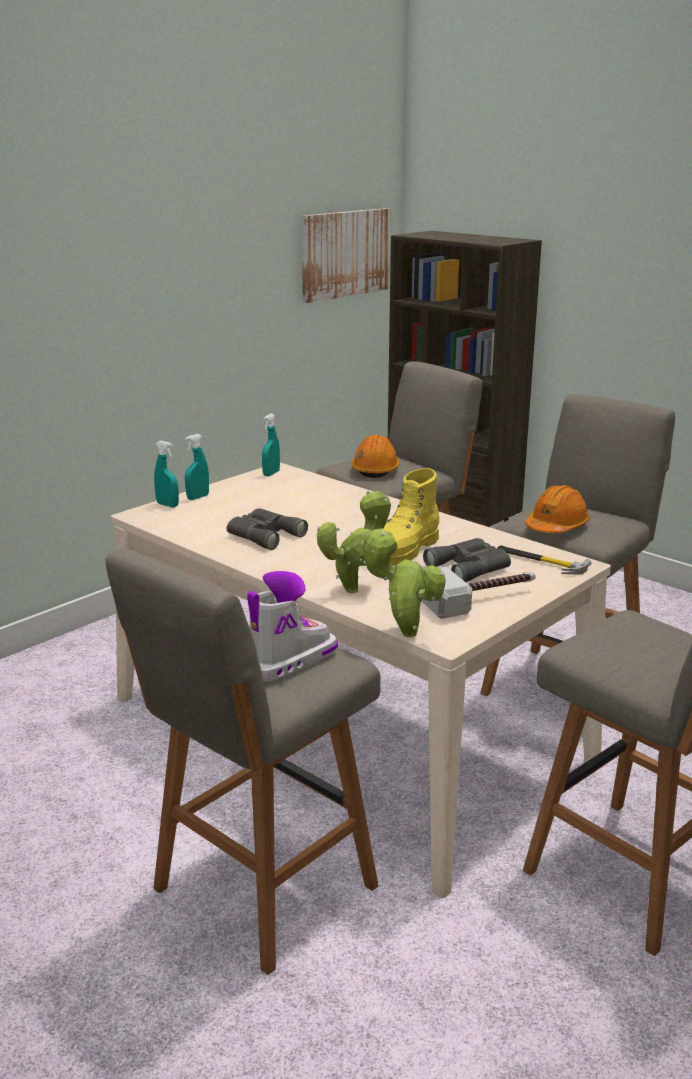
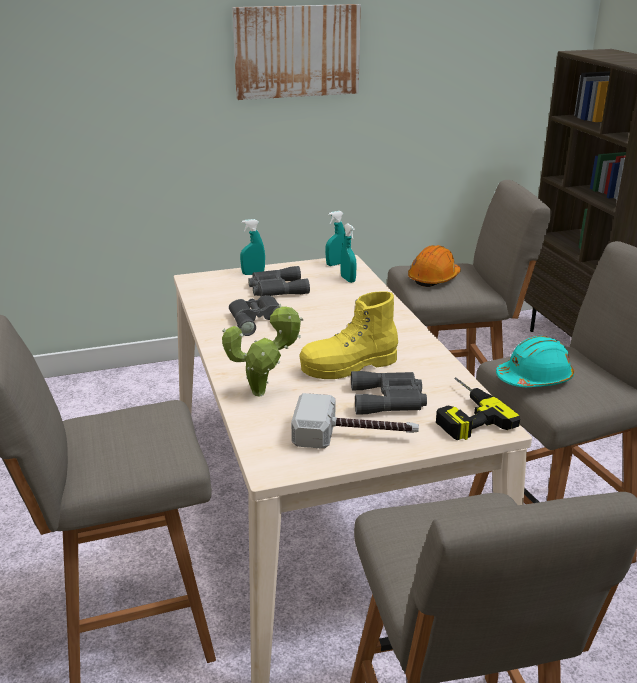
camera: 30 degrees right, 5 degrees up
(167, 505) = (223, 275): turquoise spray bottle -> turquoise spray bottle (348, 279)
(242, 505) = (276, 289): none -> grey binoculars
(288, 661) = (136, 444): boot -> none
(345, 254) = (514, 66): picture -> picture (297, 51)
(403, 633) = (246, 449): potted plant -> none
(540, 562) = (462, 413): hammer -> power drill
(556, 527) = (534, 378): orange hard hat -> turquoise hard hat

